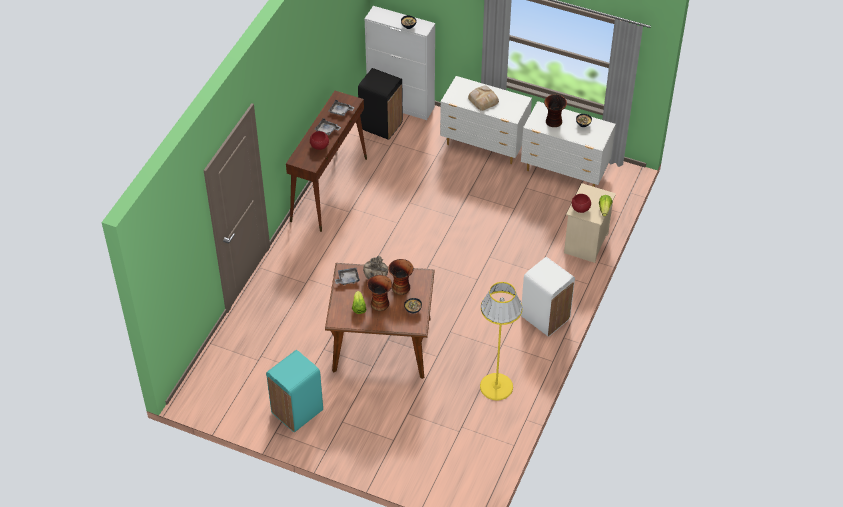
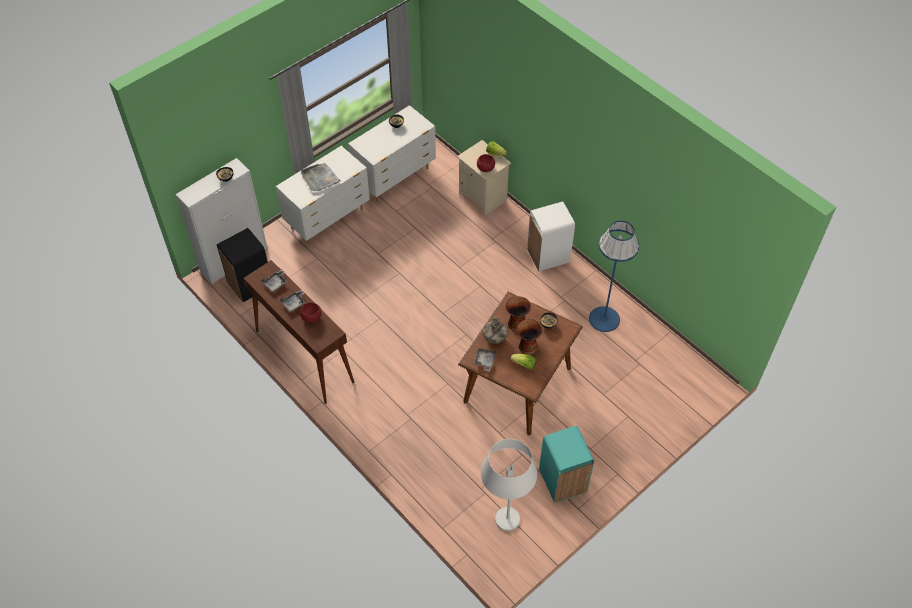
camera: 65 degrees left, 5 degrees up
(226, 386) = (503, 532): none -> white floor lamp
(483, 99) = (320, 178): bread -> grey tray
(496, 387) = (604, 319): yellow floor lamp -> blue floor lamp
(553, 122) = (380, 142): vase -> none

